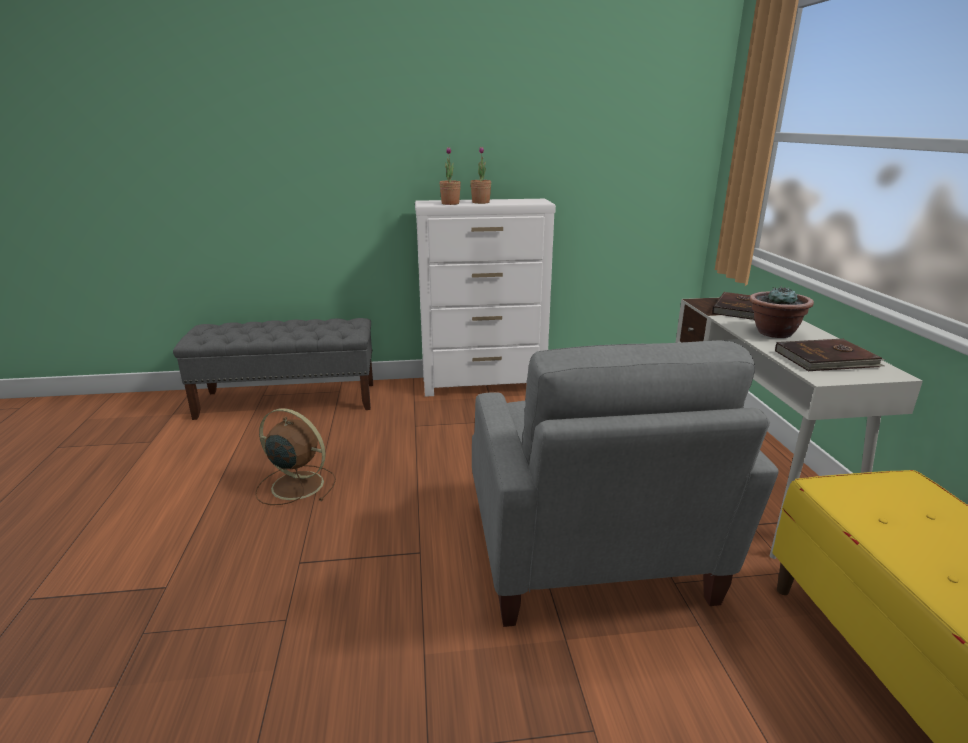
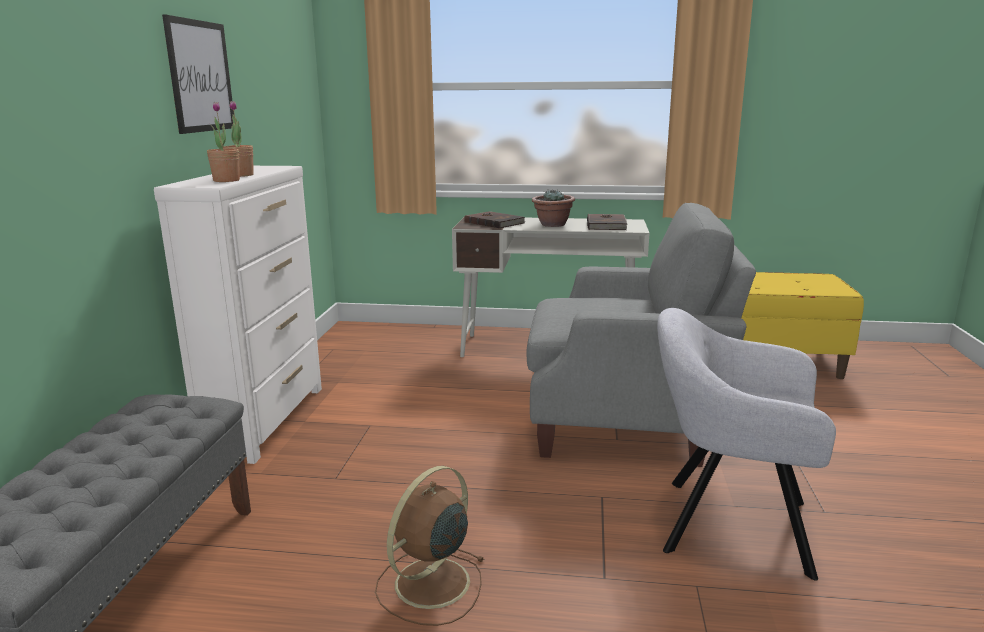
camera: 75 degrees left, 5 degrees down
(385, 646) = (728, 524): none -> grey armchair
(499, 126) = (200, 76): none -> picture

